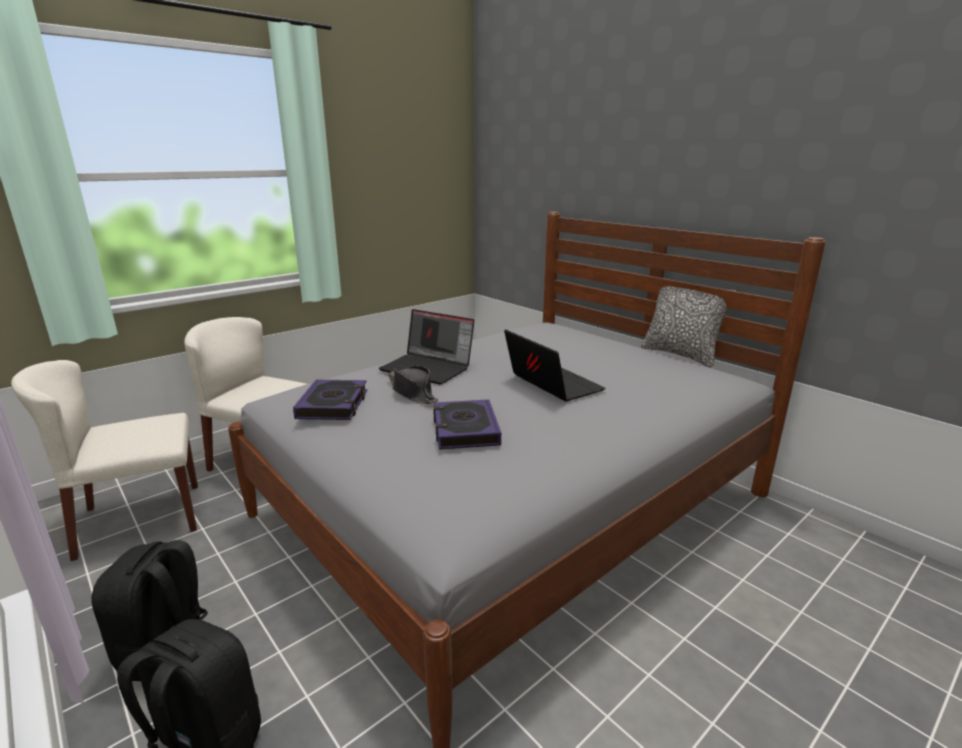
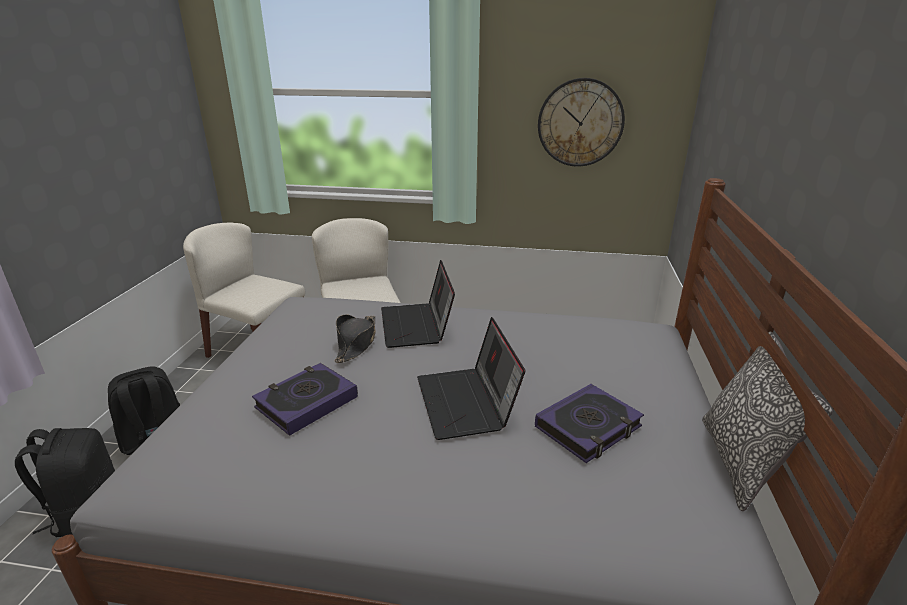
camera: 50 degrees right, 5 degrees up
(333, 405) = (297, 326): book -> book (588, 427)
(405, 192) = (580, 123): none -> wall clock
(551, 384) = (467, 403): laptop -> laptop turned 150 degrees clockwise

